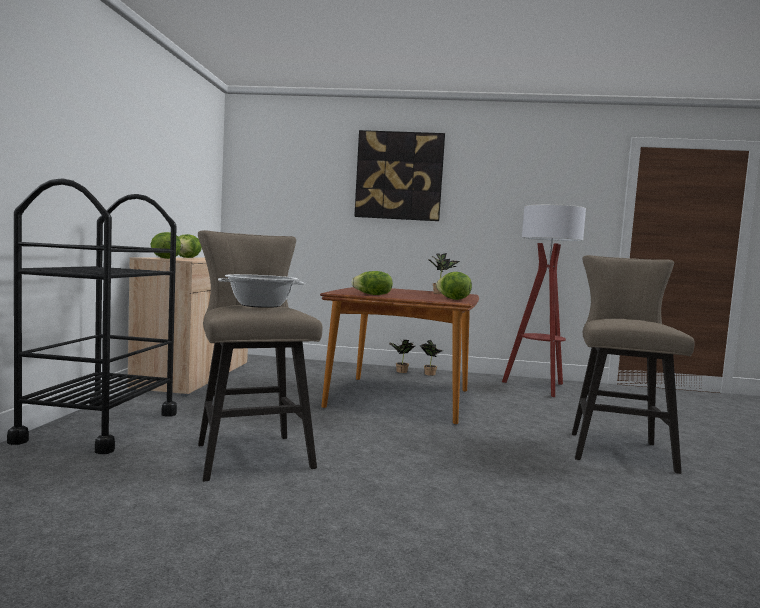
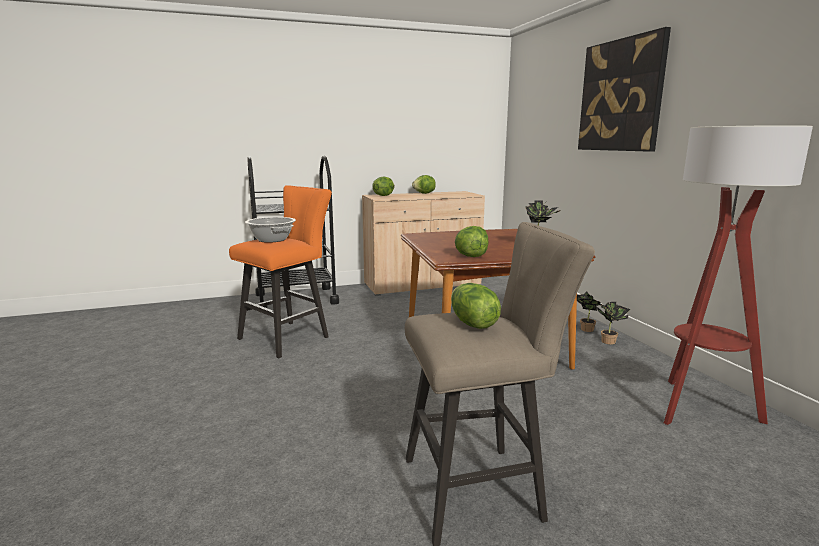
camera: 65 degrees right, 10 degrees up
(250, 453) = (289, 337): beige stool -> orange stool
(373, 294) = (429, 240): lettuce -> lettuce (472, 323)

